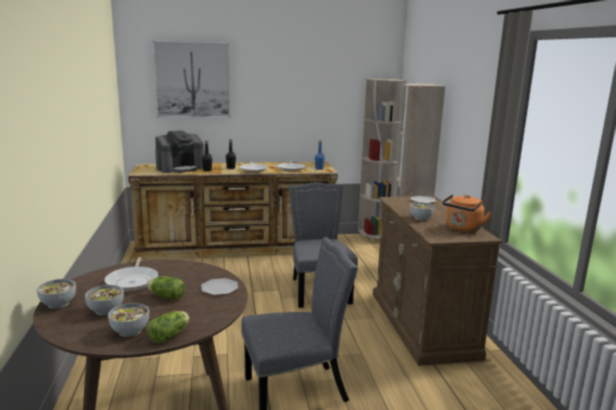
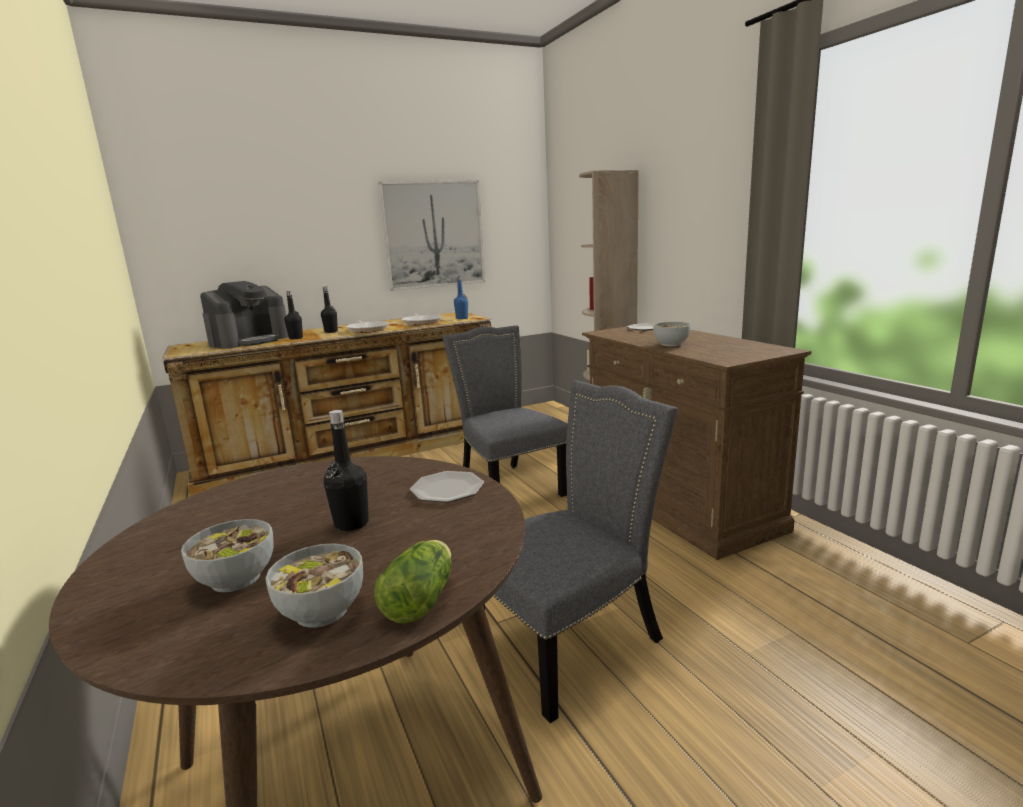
camera: 15 degrees left, 0 degrees up
(58, 304) = (108, 590): bowl -> none
(133, 281) = (264, 510): frying pan -> none
(165, 296) = (351, 524): lettuce -> black bottle
(192, 80) = (246, 202): picture -> picture (433, 234)
(376, 238) = (541, 409): beige bookcase -> none
(462, 229) = (742, 347): orange kettle -> none

